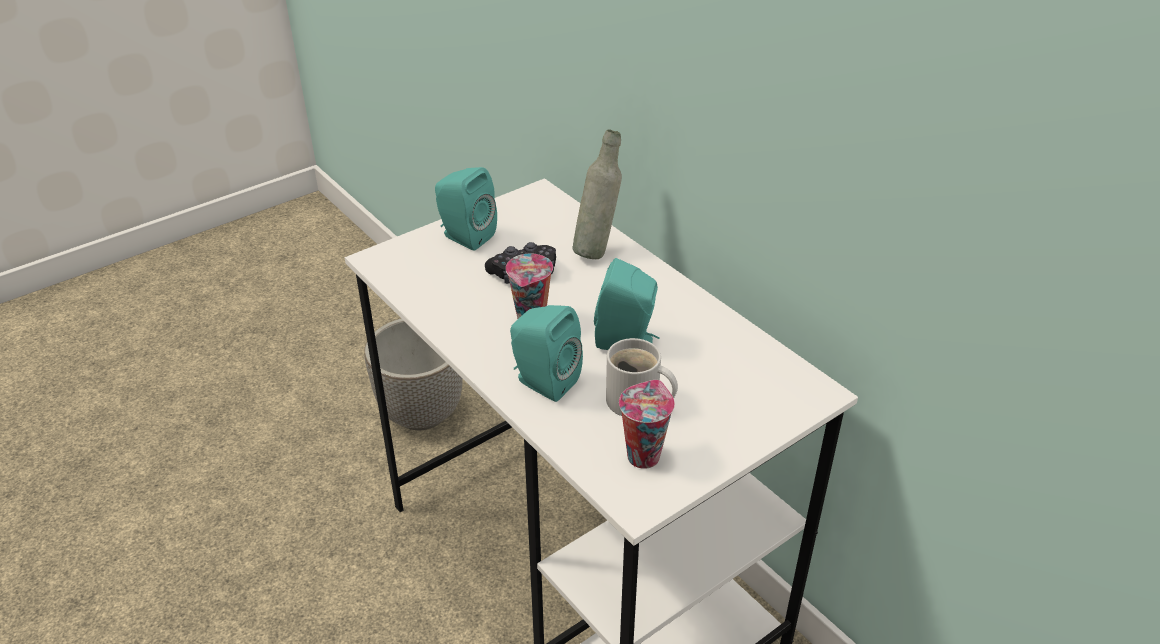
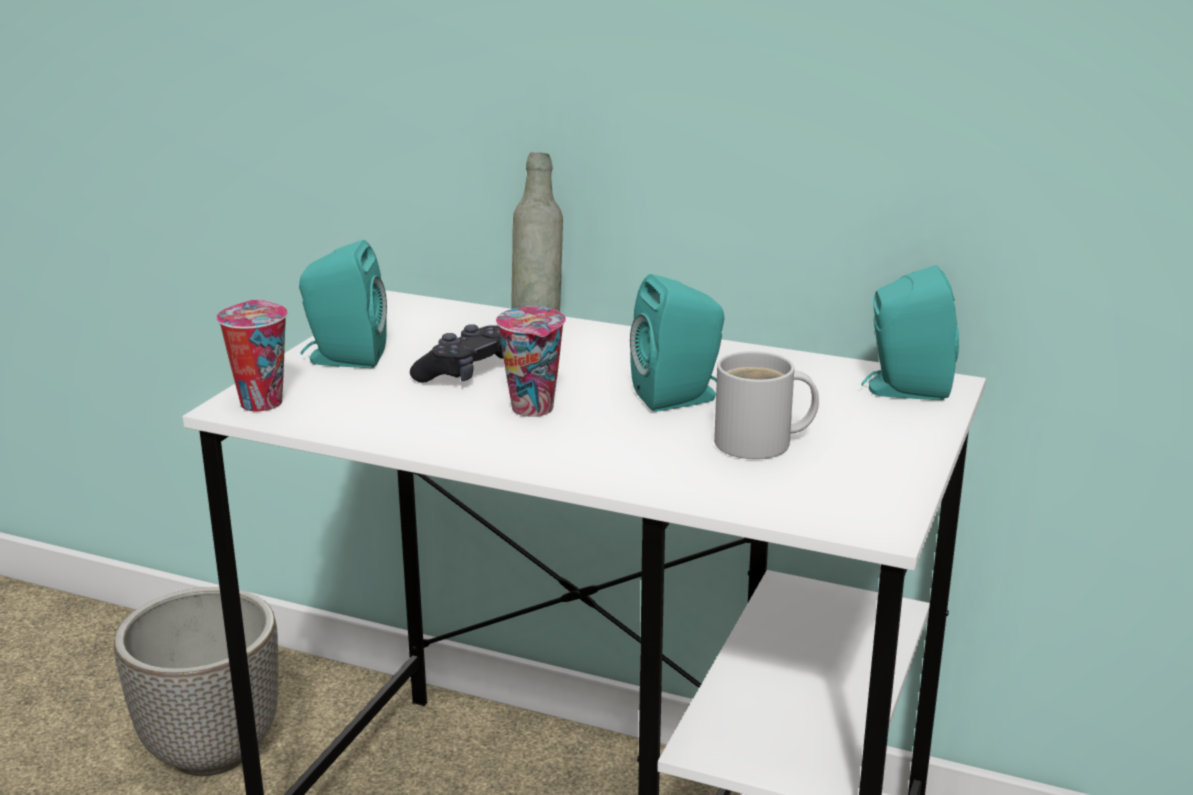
camera: 30 degrees left, 15 degrees down
(543, 382) = (622, 457): turquoise speaker -> turquoise speaker (903, 390)
(643, 454) = (828, 483): cup -> cup (260, 401)

